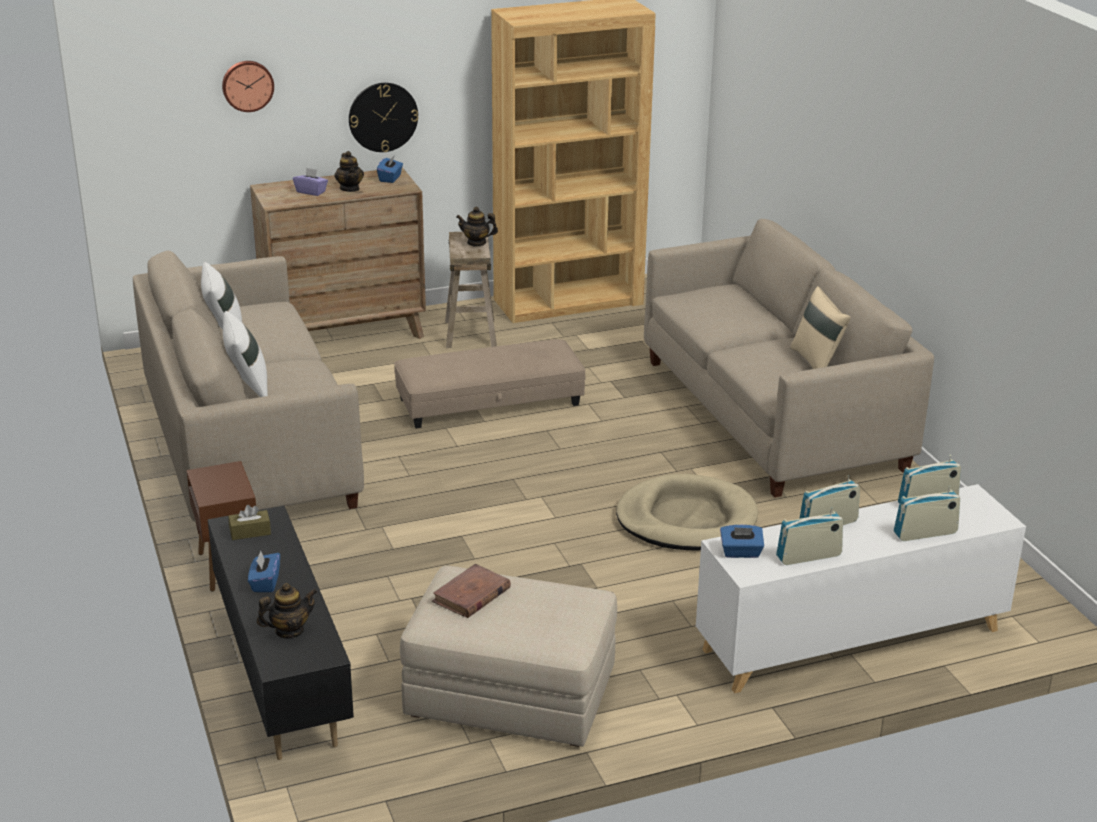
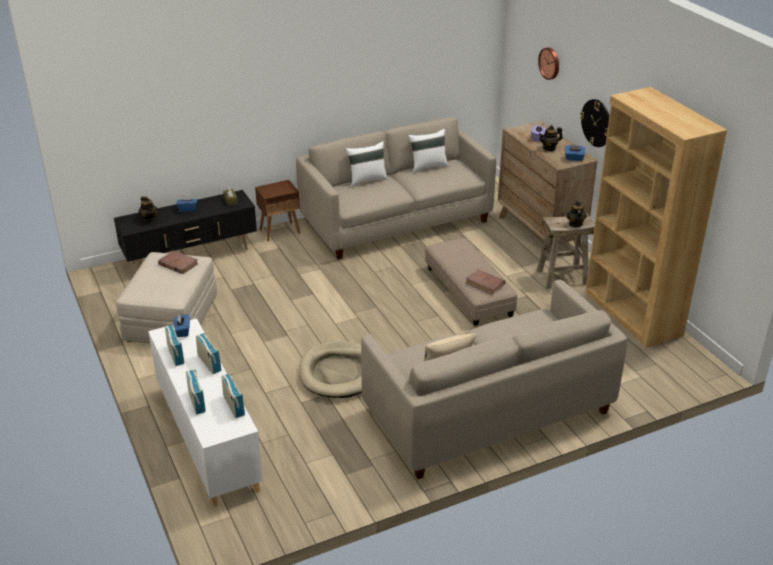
camera: 85 degrees right, 5 degrees up
(540, 352) = (485, 283): none -> brown book

